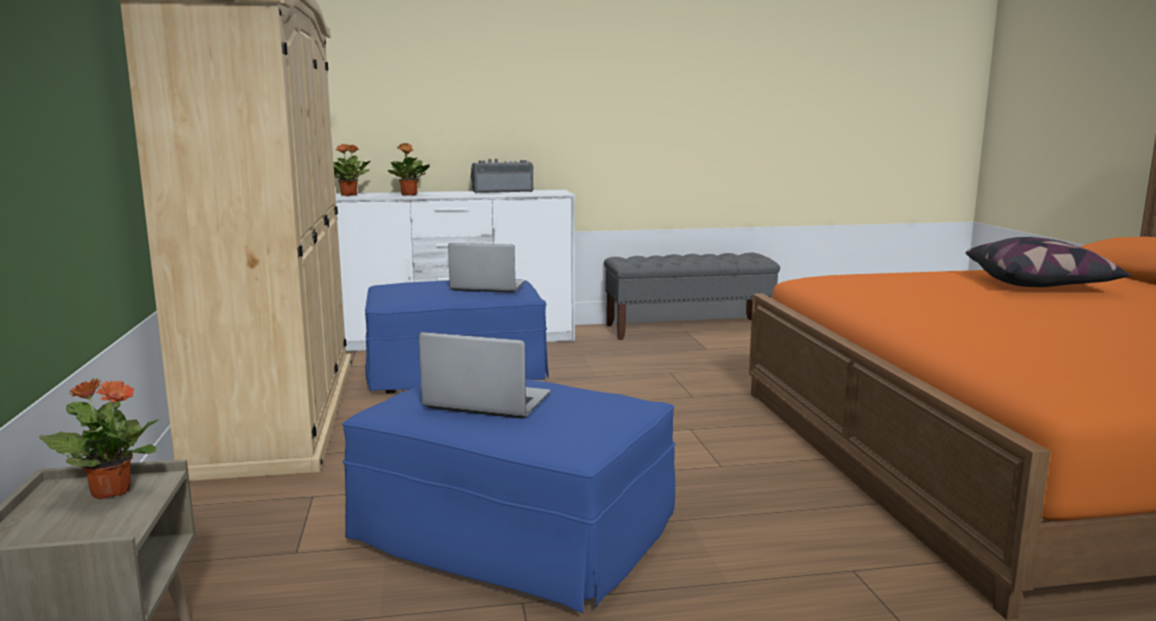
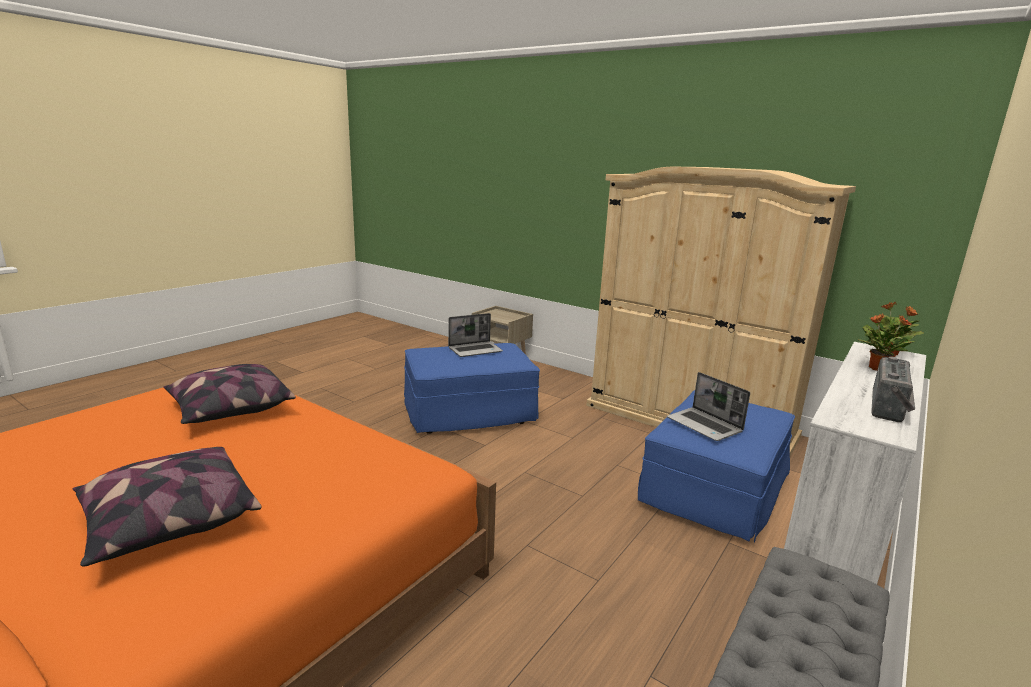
camera: 135 degrees right, 5 degrees up
(110, 491) = (508, 318): potted plant -> none
(486, 287) = (705, 425): laptop -> laptop turned 90 degrees clockwise
(1024, 332) = (230, 410): none -> pillow

